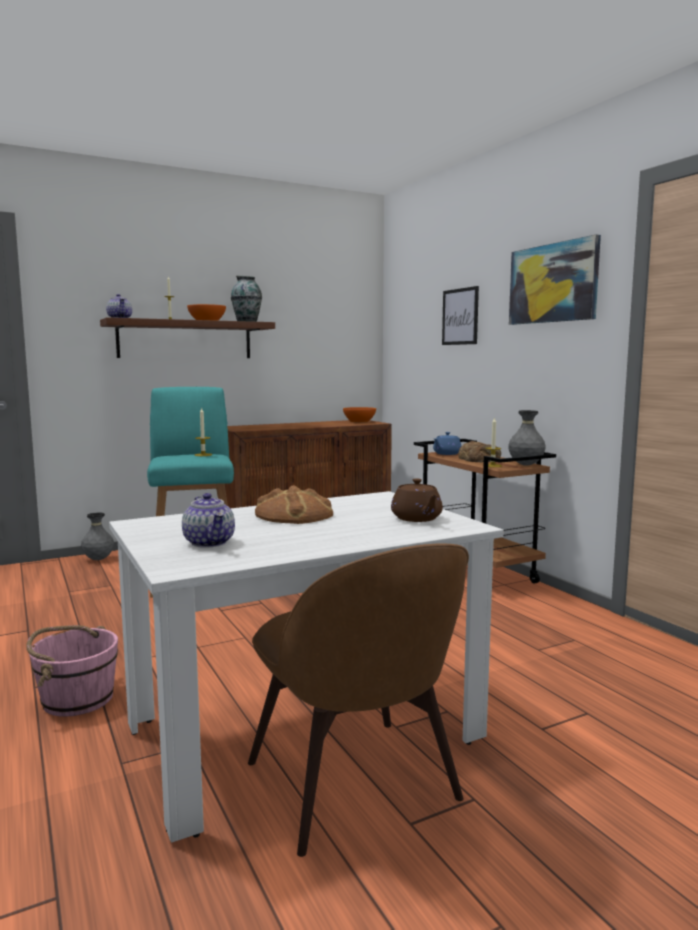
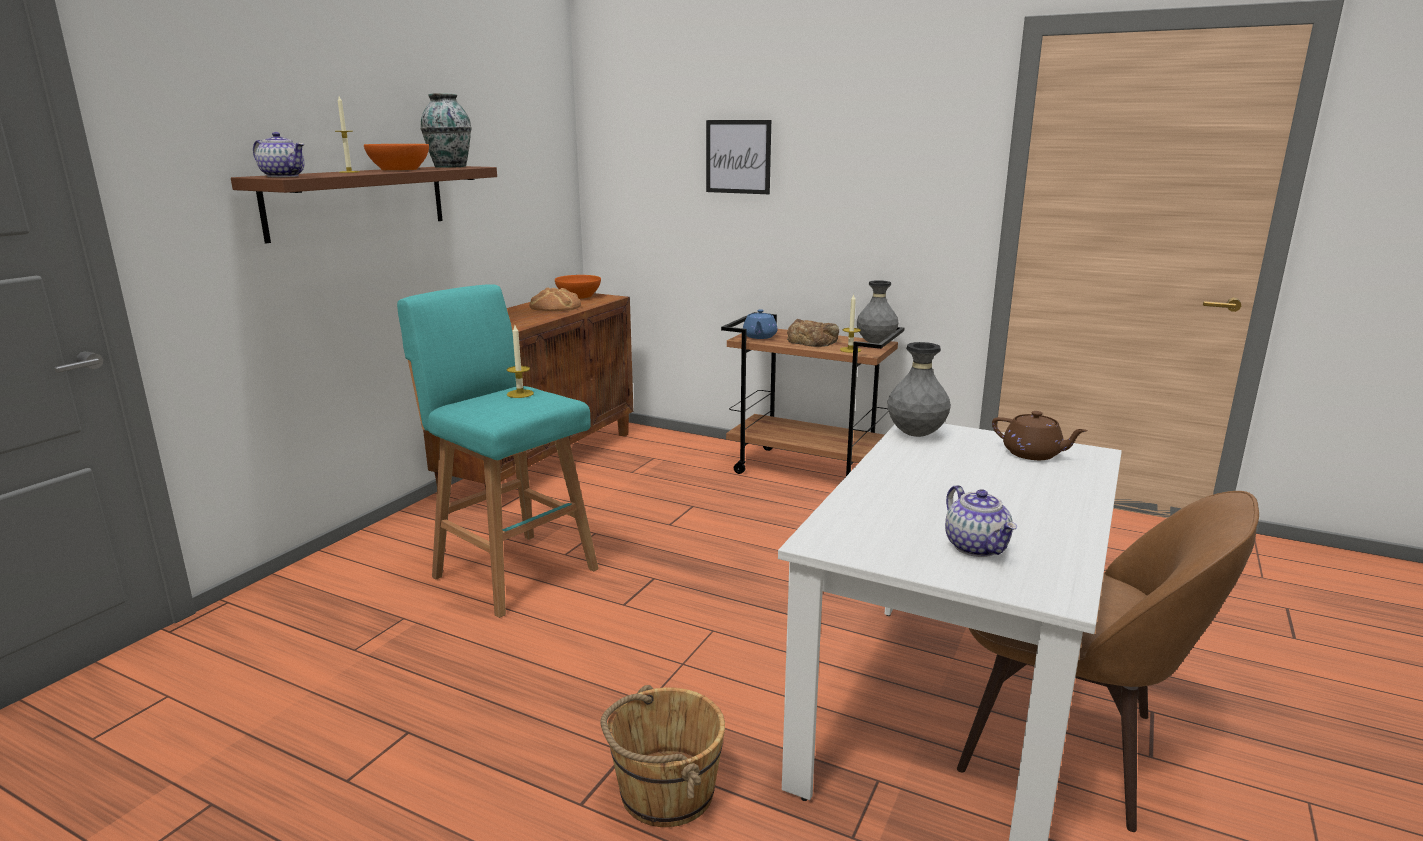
camera: 35 degrees left, 10 degrees up
(76, 699) = (665, 792): pink bucket -> brown bucket
(98, 559) = (302, 583): grey vase -> grey vase (916, 435)
(210, 543) = (977, 547): teapot -> teapot turned 45 degrees clockwise
(294, 514) = (925, 478): bread -> bread (555, 306)
(553, 283) = (896, 130): picture -> none

